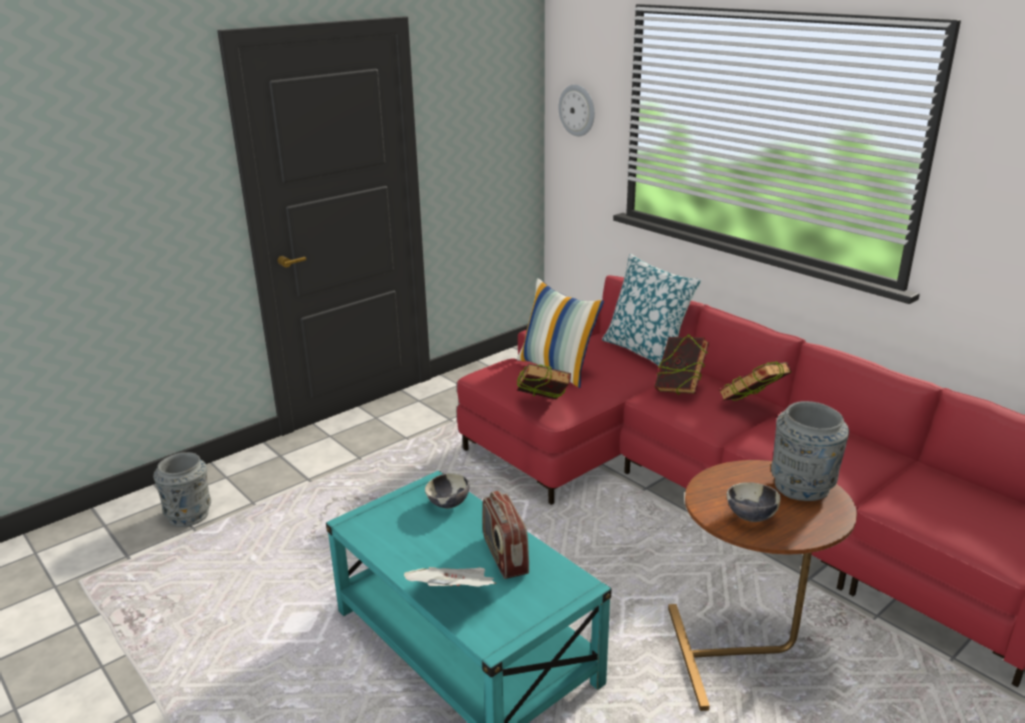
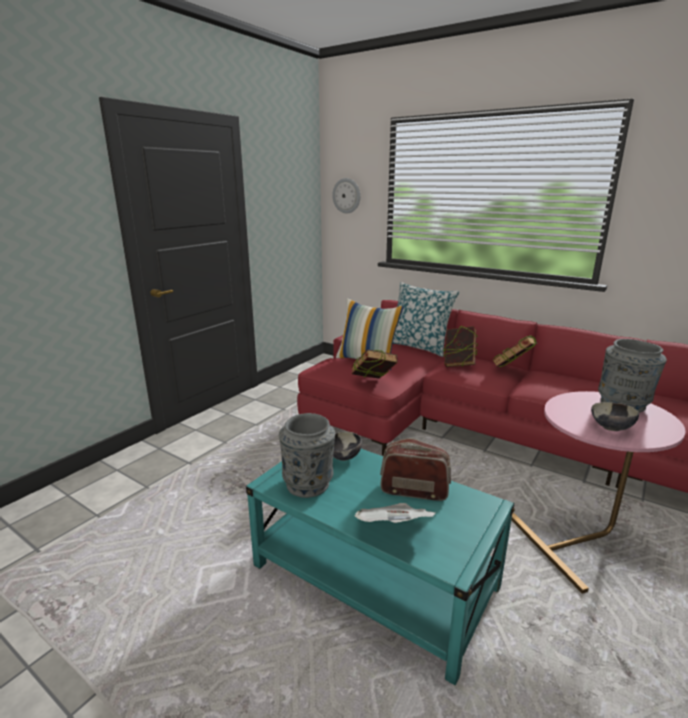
camera: 15 degrees left, 5 degrees down
(189, 514) = (91, 504): grey vase -> grey vase (308, 483)
(504, 556) = (414, 491): radio -> radio turned 135 degrees clockwise
(745, 654) = (581, 542): brown side table -> pink side table

